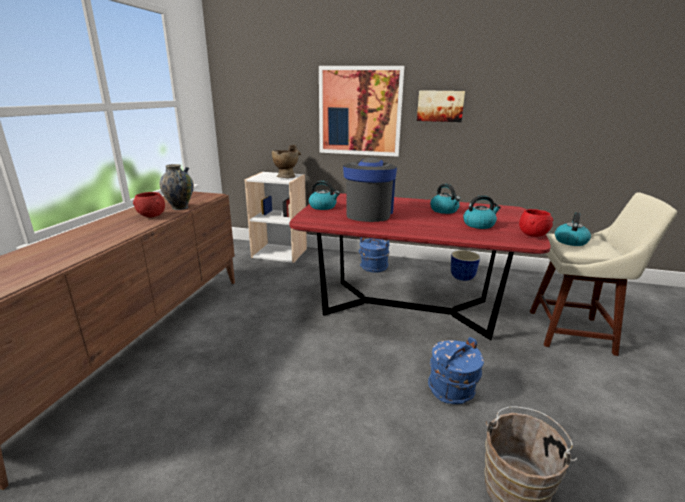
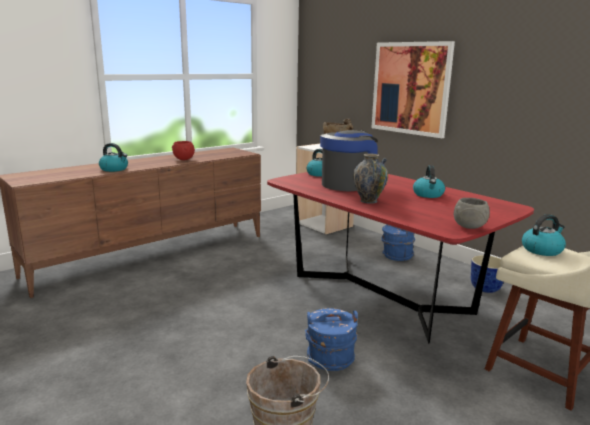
camera: 35 degrees right, 5 degrees down
(180, 207) = (210, 157): vase -> vase (368, 201)
(440, 106) = (489, 85): picture -> none
(479, 224) = (433, 210): kettle -> kettle (114, 169)
(532, 235) = (469, 227): red bowl -> grey bowl

